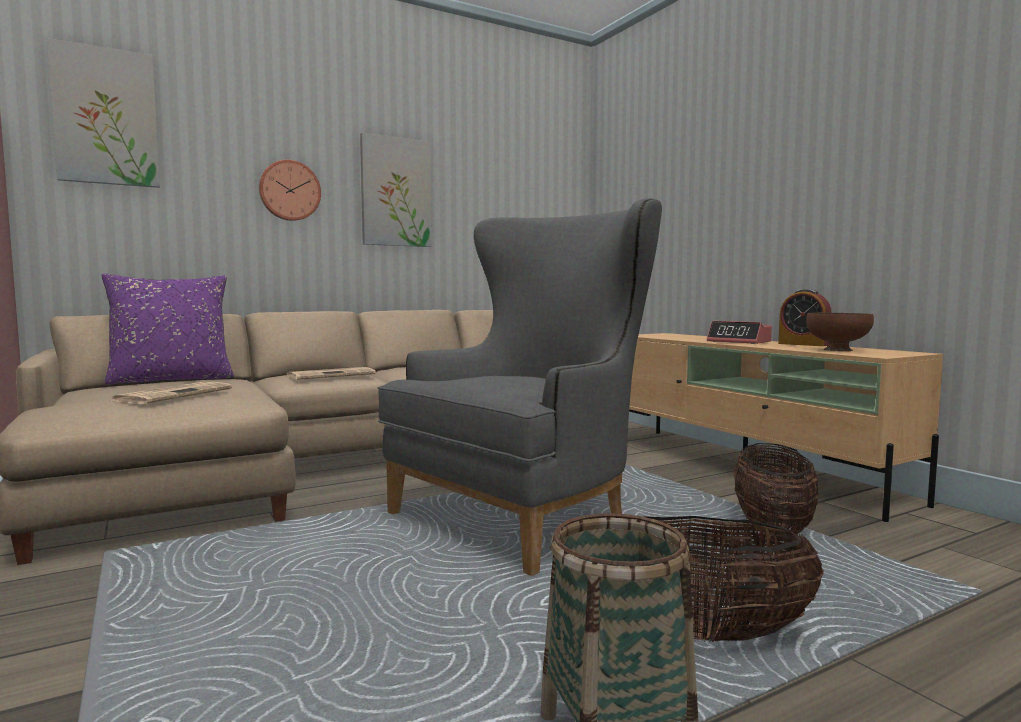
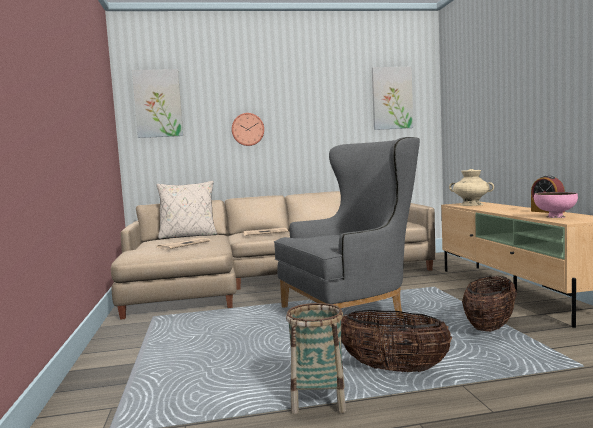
camera: 20 degrees right, 0 degrees up
(172, 380) = (188, 236): purple pillow -> beige pillow
(395, 192) = (307, 123): picture -> picture (392, 98)
(664, 336) = (471, 205): none -> beige vase
(739, 342) = (508, 210): alarm clock -> none
(837, 350) = (555, 217): brown bowl -> pink bowl

